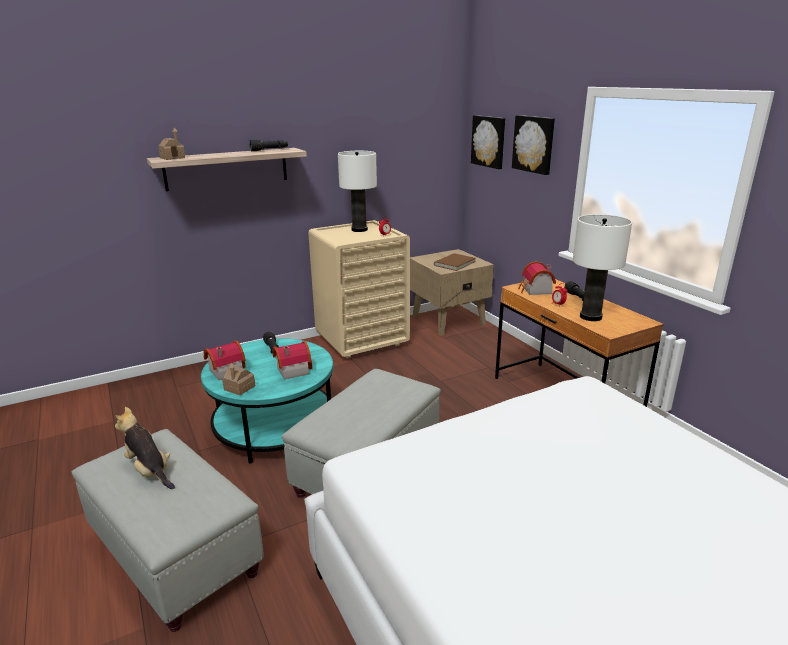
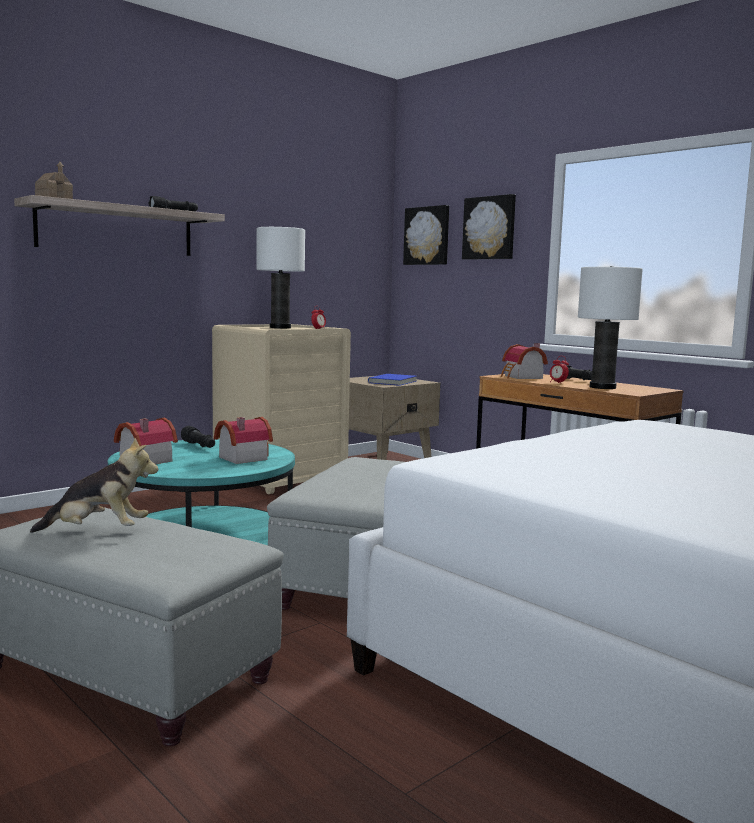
camera: 15 degrees left, 15 degrees down
(149, 471) = (98, 532): plush toy -> plush toy turned 150 degrees clockwise
(239, 388) = (178, 471): toy house -> none
(455, 264) = (393, 382): brown book -> blue book

